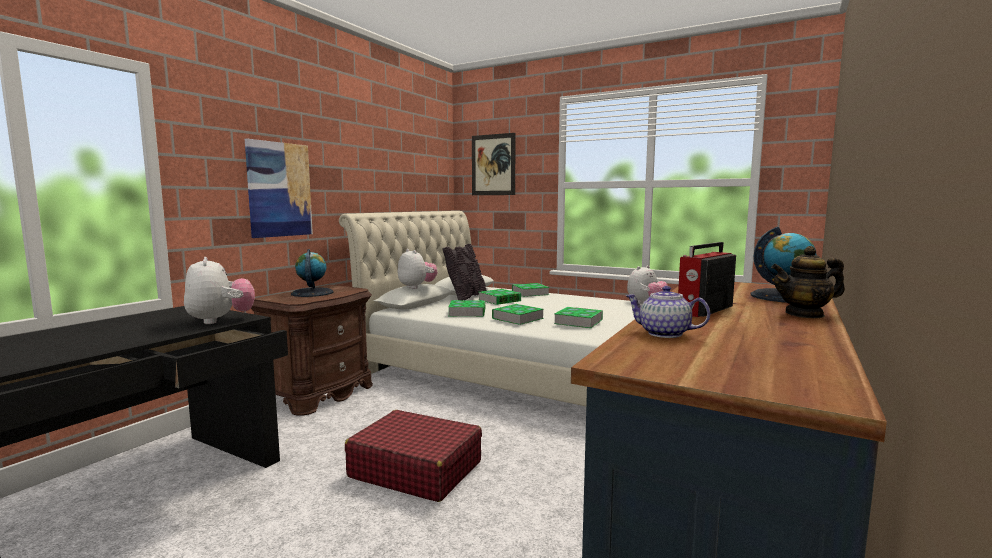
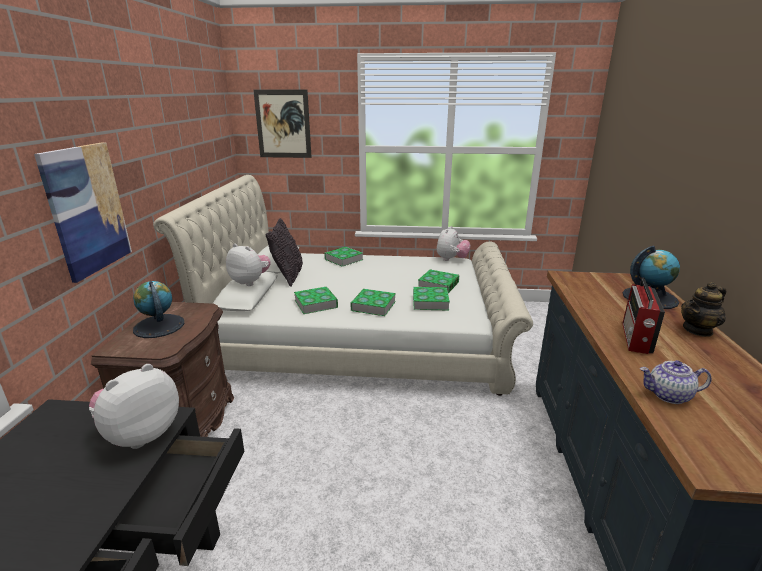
camera: 25 degrees left, 15 degrees up
(220, 320) = (141, 434): plush toy -> plush toy turned 90 degrees counterclockwise
(415, 469) = (363, 496): red suitcase -> none
(499, 300) = (327, 276): book -> book (438, 285)

